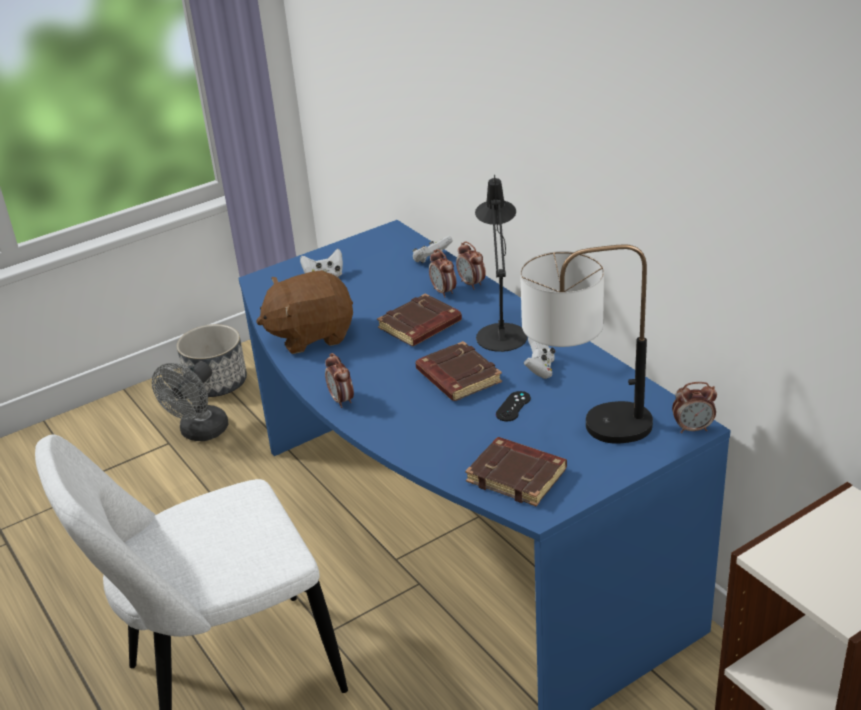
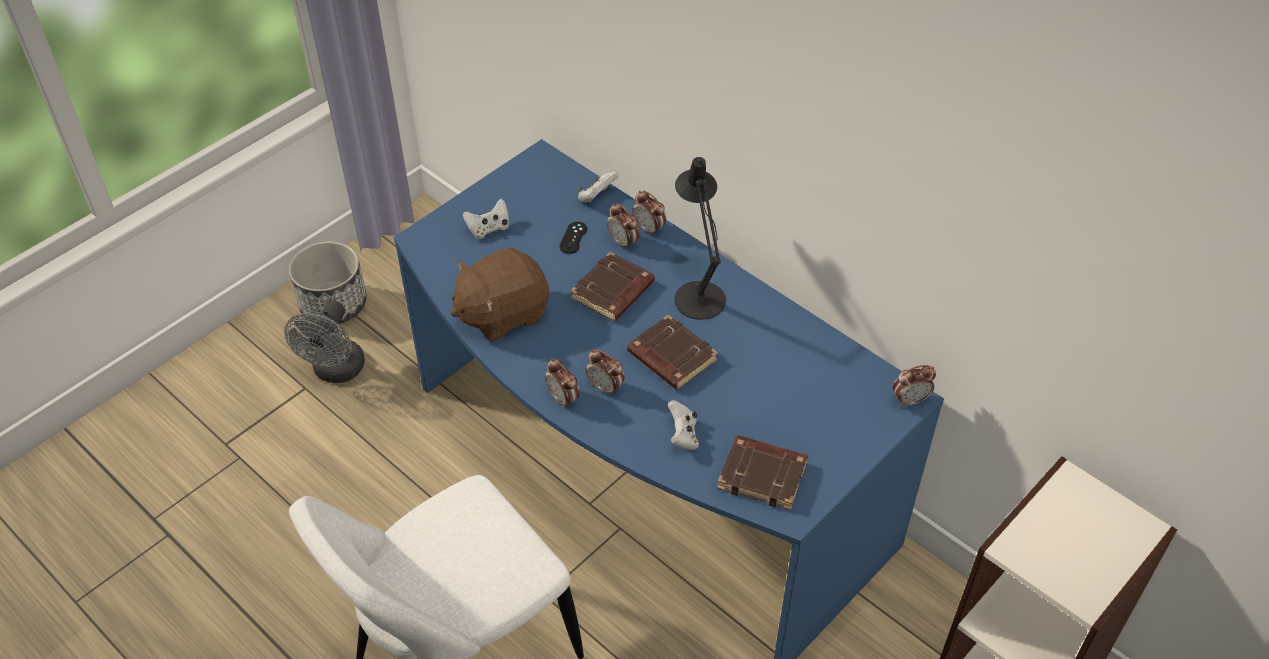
camera: 15 degrees left, 15 degrees up
(385, 395) = (605, 387): none -> alarm clock
(513, 406) = (736, 390): black game controller -> black game controller (573, 238)
(540, 369) = (749, 340): white game controller -> white game controller (683, 436)
(586, 429) = (812, 411): table lamp -> none

